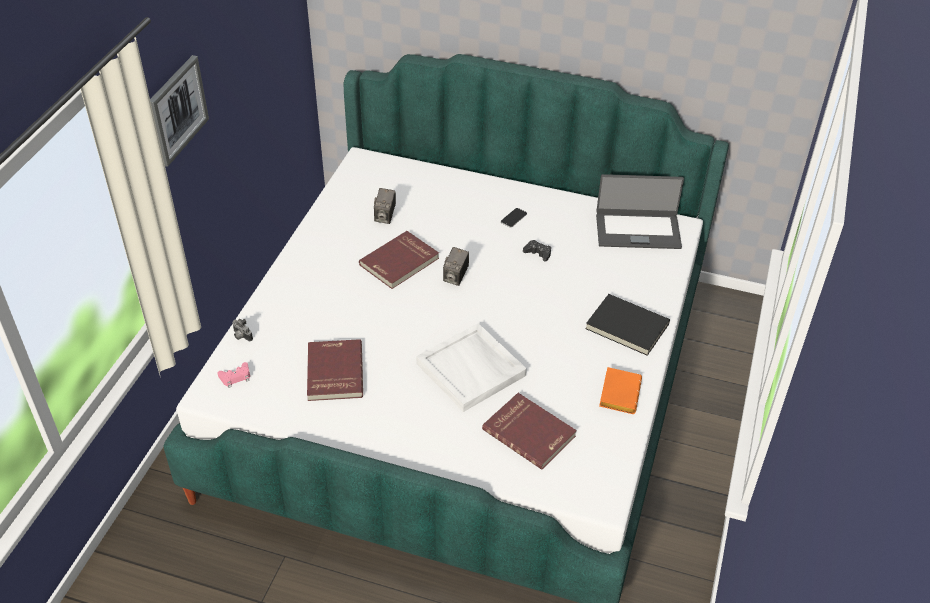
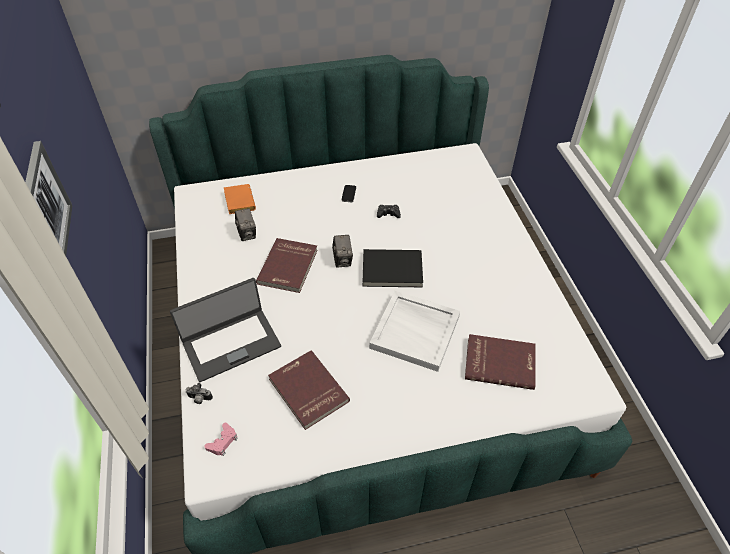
camera: 30 degrees left, 5 degrees up
(618, 393) = (532, 297): orange book -> orange book (238, 201)
(626, 327) = (495, 244): black book -> black book (392, 271)
(637, 230) = (442, 167): laptop -> laptop (231, 344)

